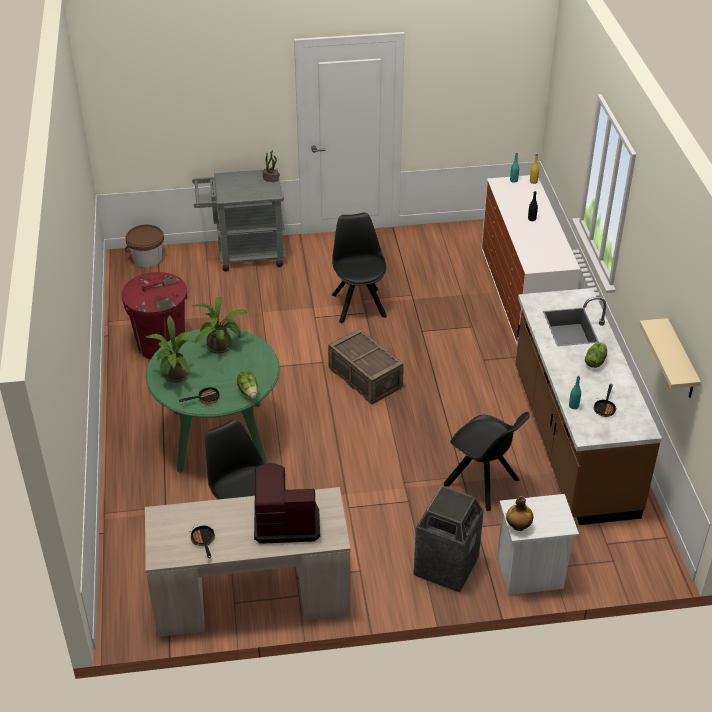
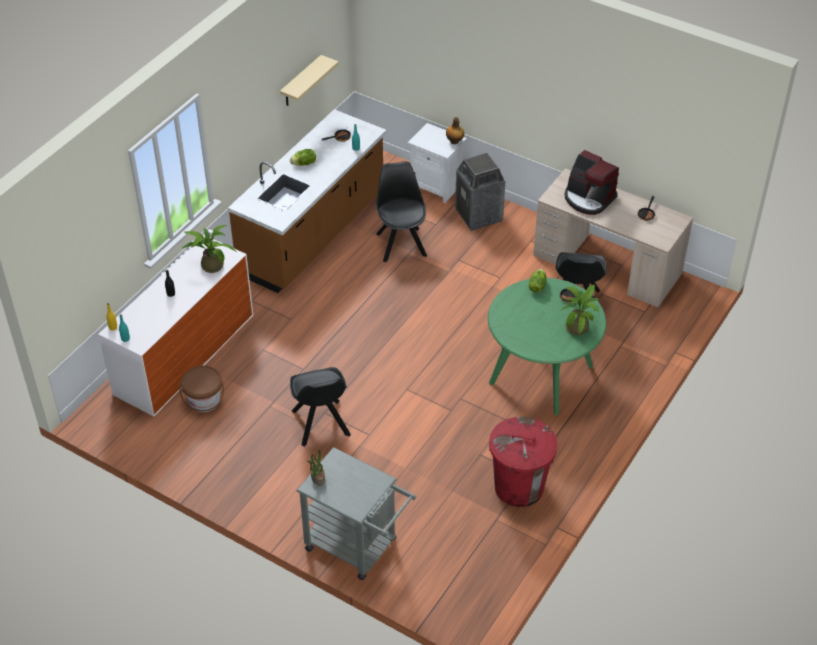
camera: 140 degrees left, 5 degrees up
(147, 258) = (451, 605): brown bucket -> brown bucket (204, 400)
(223, 346) = (523, 331): potted plant -> potted plant (210, 264)
(358, 304) = (321, 424): black chair -> black chair turned 45 degrees counterclockwise
(366, 378) = (390, 356): crate -> none

